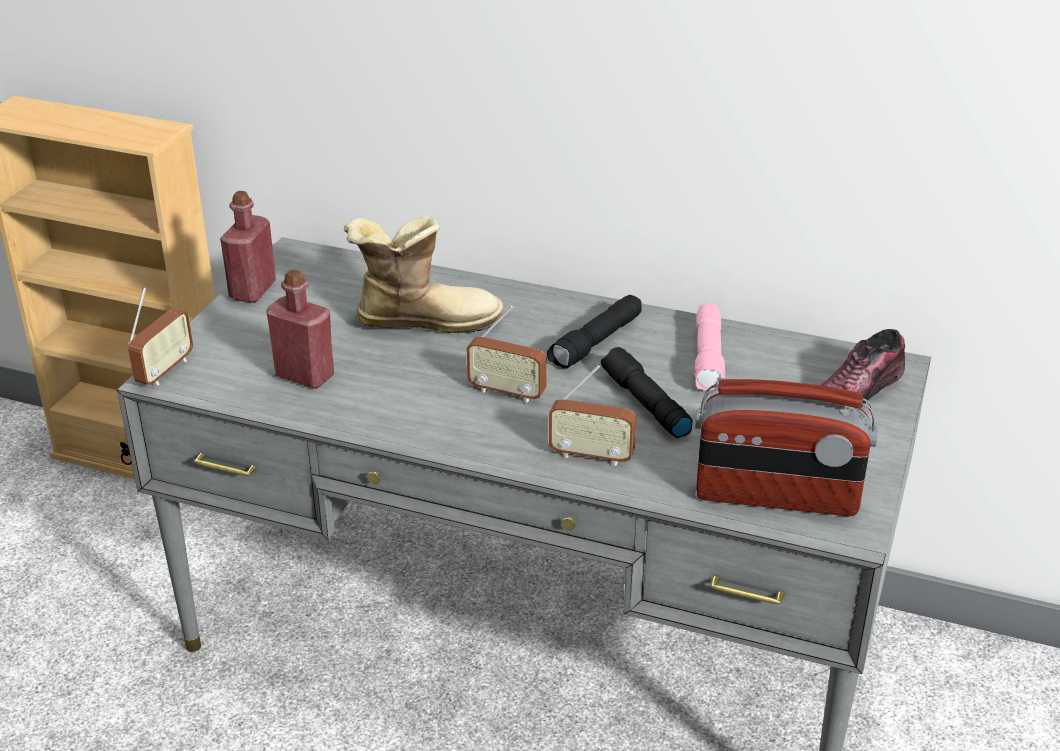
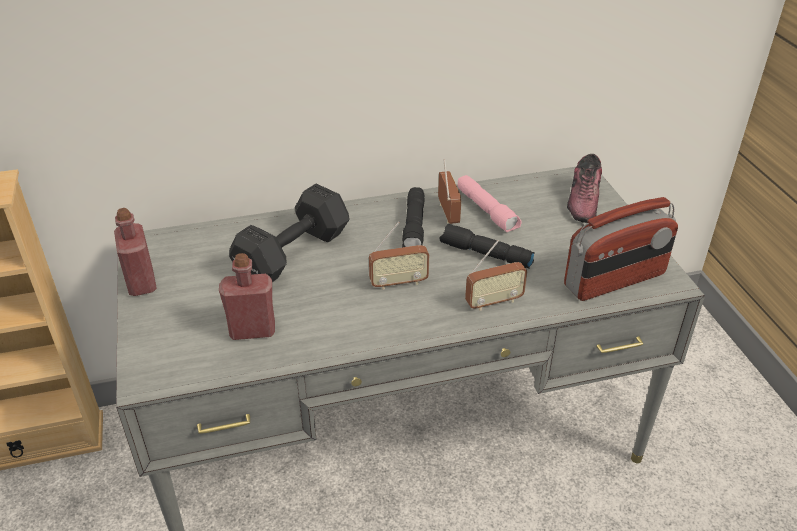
camera: 35 degrees left, 5 degrees up
(165, 371) = (140, 374): radio -> radio (447, 213)
(424, 319) = (290, 255): boot -> black dumbbell

